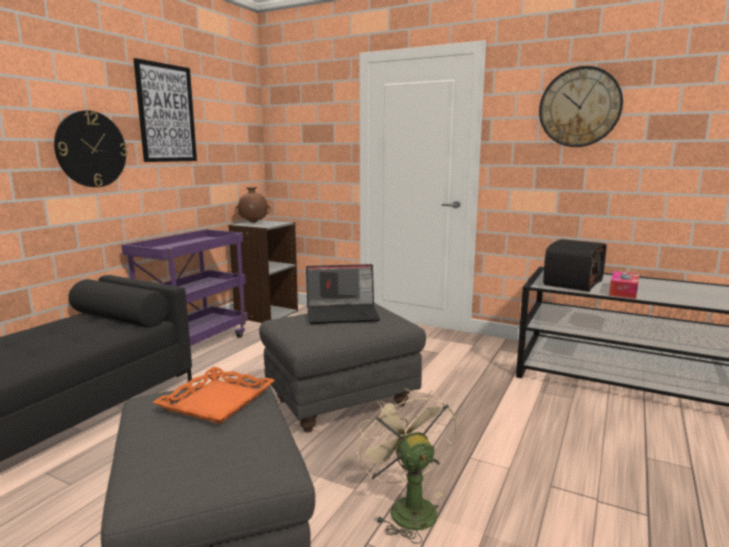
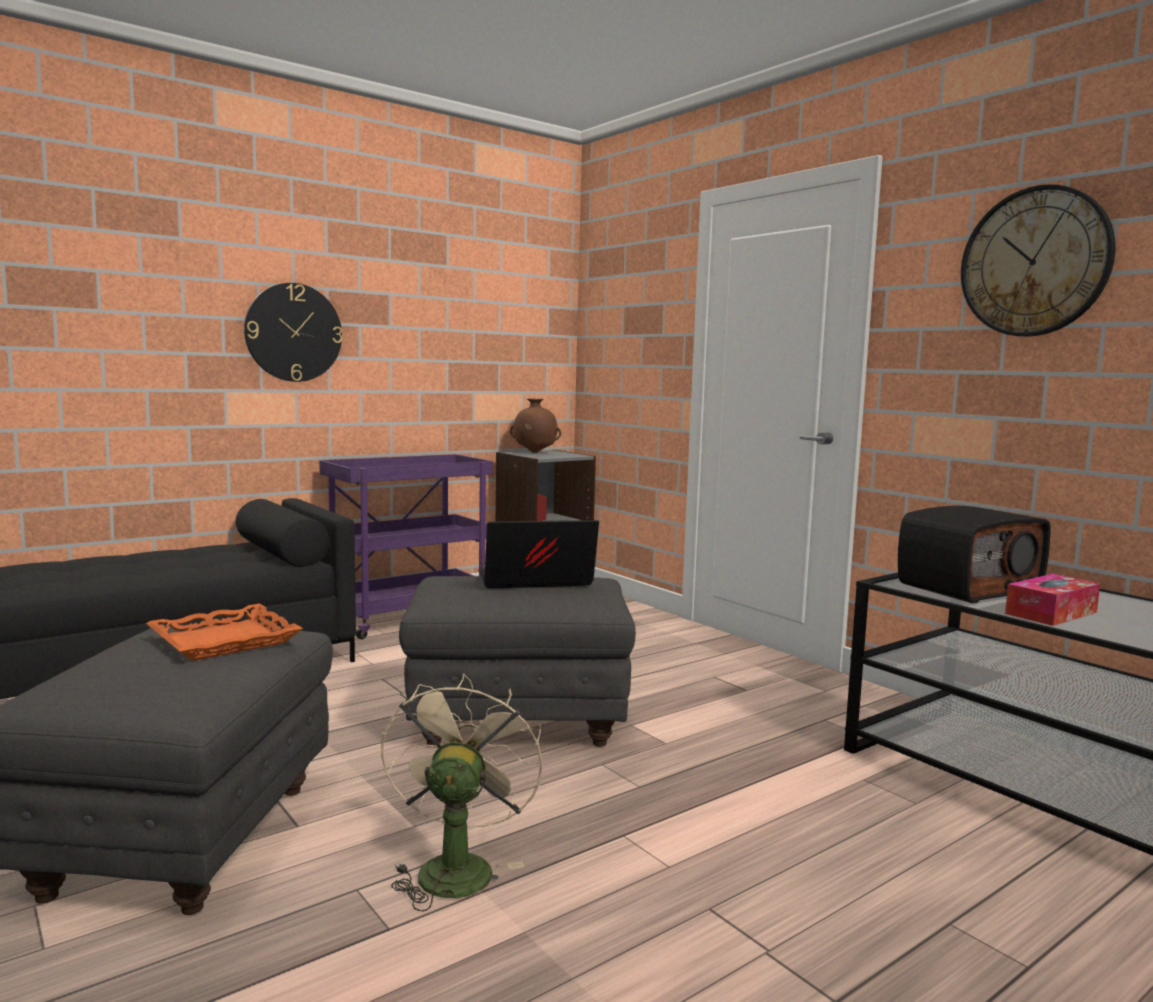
camera: 25 degrees right, 5 degrees down
(166, 113) = (410, 288): picture -> none
(343, 314) = (533, 582): laptop -> laptop turned 150 degrees clockwise

